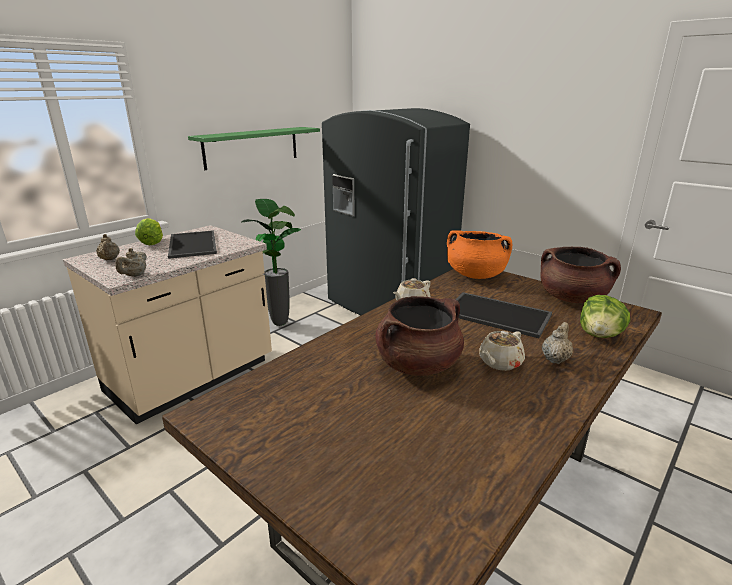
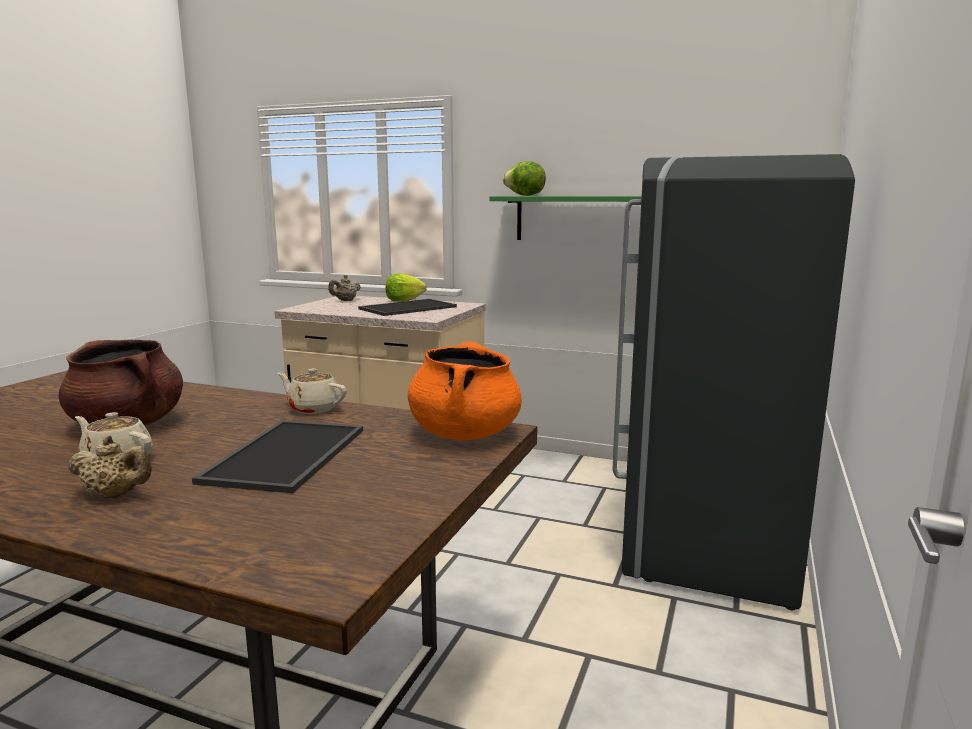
camera: 70 degrees right, 10 degrees down
(135, 275) = (306, 310): beige teapot -> none
(280, 323) = (548, 473): potted plant -> none
(572, 298) = (385, 512): brown cooking pot -> none
(599, 335) = (199, 534): lettuce -> lettuce (525, 195)

